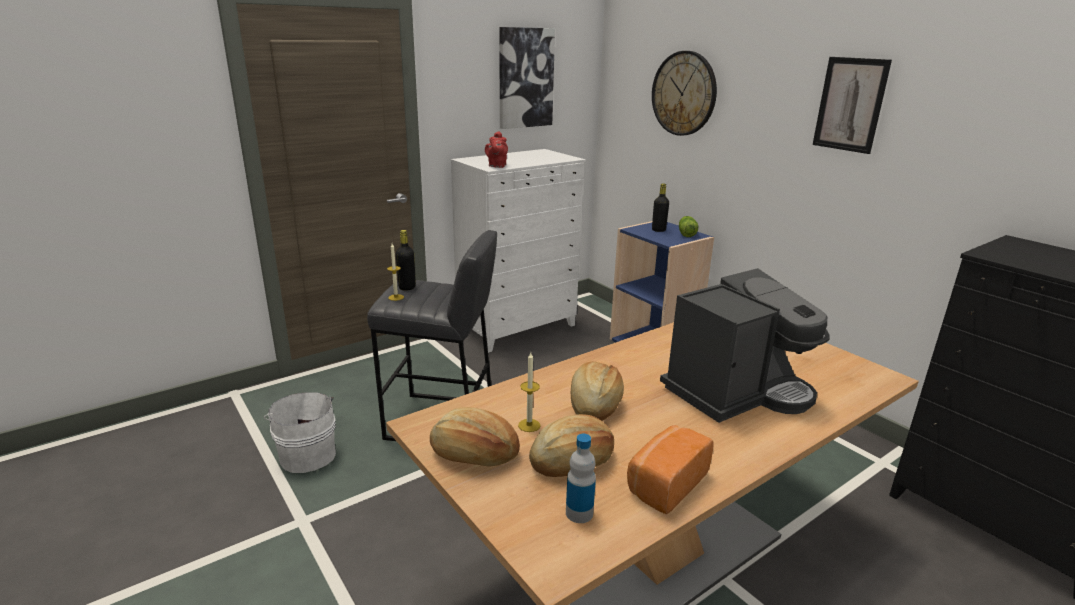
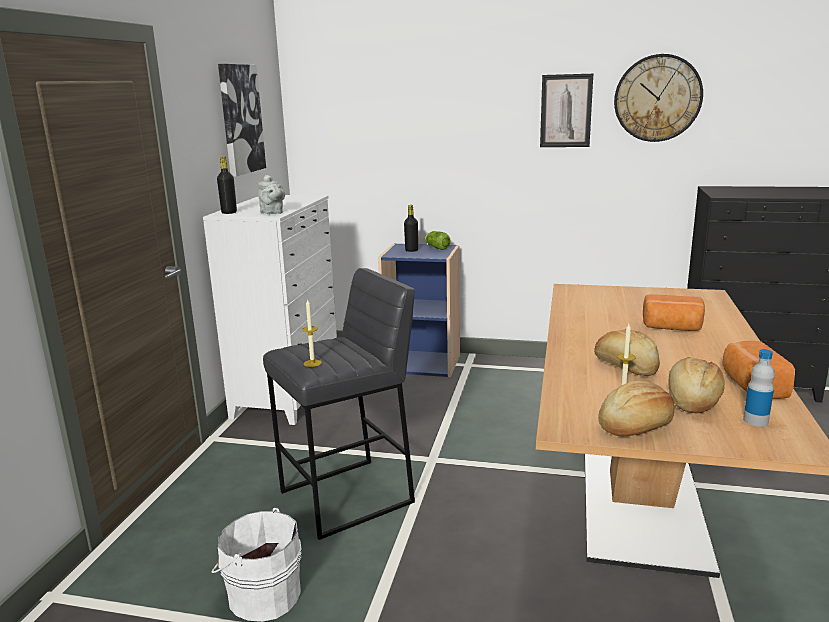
camera: 40 degrees left, 5 degrees down
(407, 287) = (302, 353): black bottle -> black bottle (229, 212)
(497, 166) = (272, 213): red teapot -> grey teapot
(684, 93) = (398, 120): wall clock -> wall clock (657, 98)
(737, 391) = (672, 328): coffee machine -> bread

